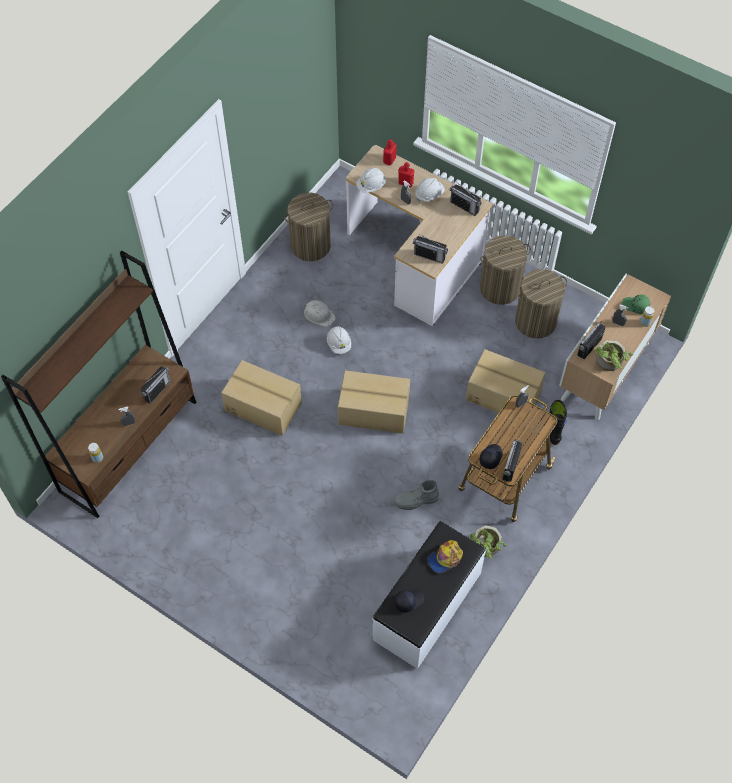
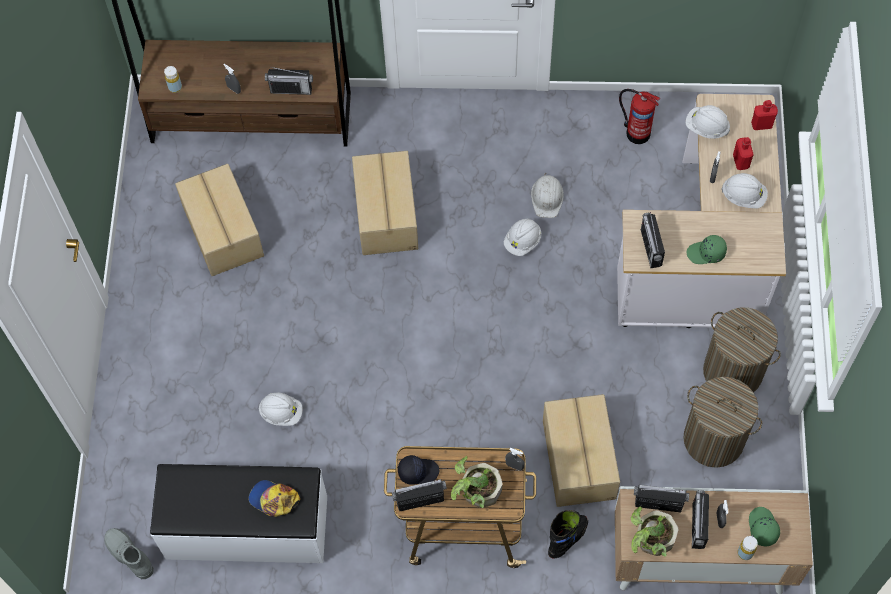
camera: 60 degrees right, 5 degrees up
(310, 245) = (636, 132): laundry basket -> fire extinguisher
(360, 542) = (281, 413): none -> white hard hat
(374, 411) = (458, 330): cardboard box -> cardboard box (222, 232)
(408, 601) = (197, 490): black cap -> none
(416, 501) = (371, 441): grey boot -> grey boot (129, 555)
(452, 232) = (706, 253): none -> green cap
(464, 206) = (756, 245): radio -> radio (698, 526)
(485, 548) = (358, 551): potted plant -> potted plant (476, 491)

